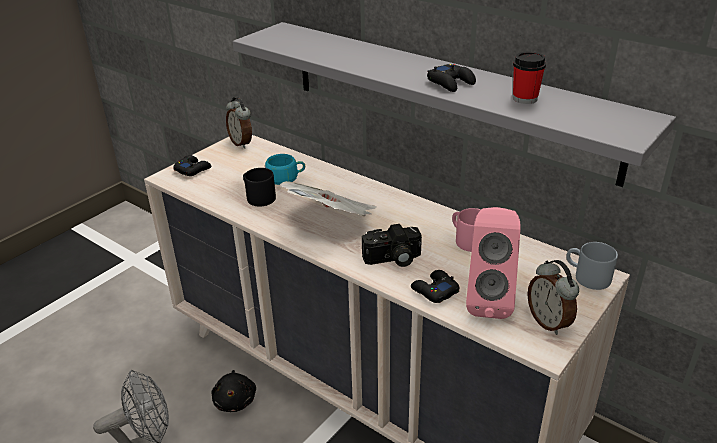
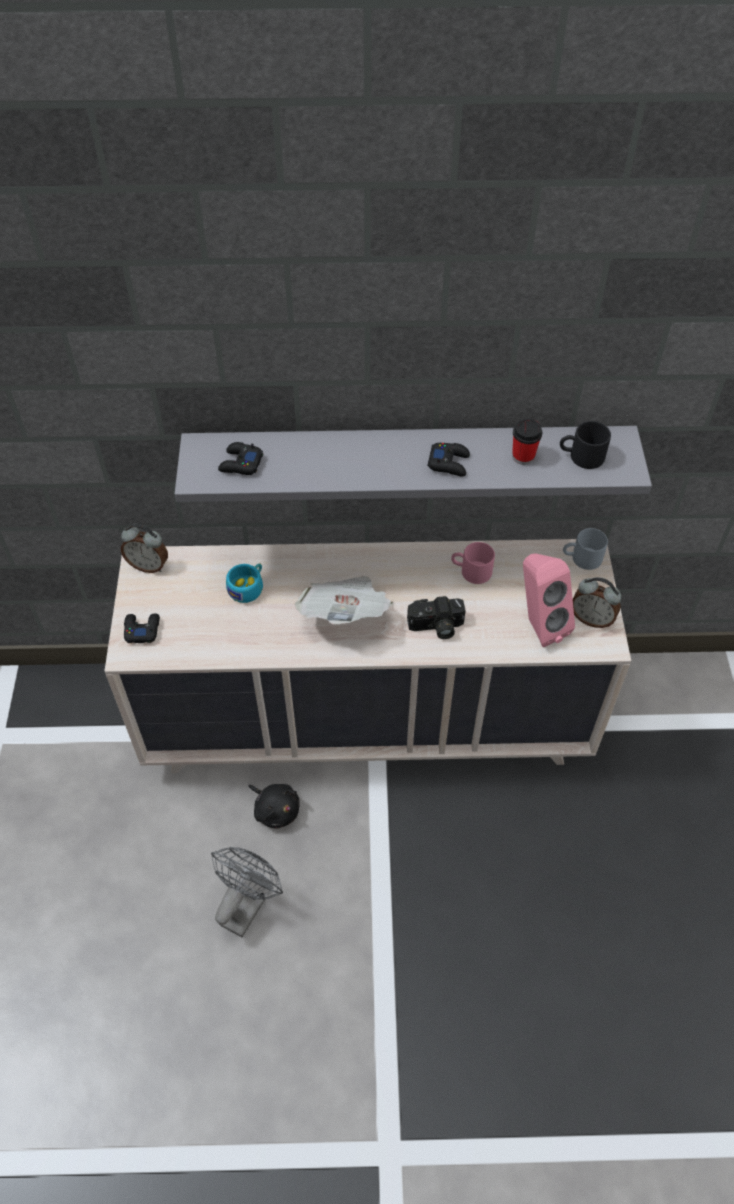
camera: 40 degrees left, 20 degrees up
(257, 197) = (249, 627): black mug -> black mug (581, 457)
(393, 259) = (436, 627): camera -> camera turned 45 degrees clockwise
(434, 291) = (494, 639): black game controller -> black game controller (240, 463)

